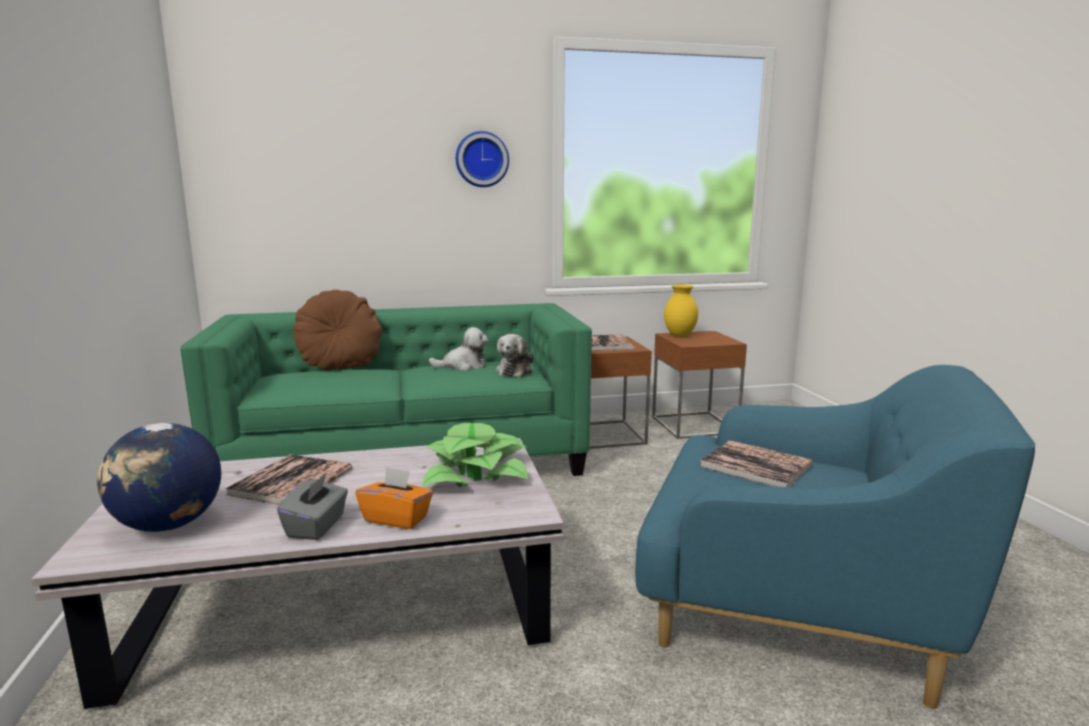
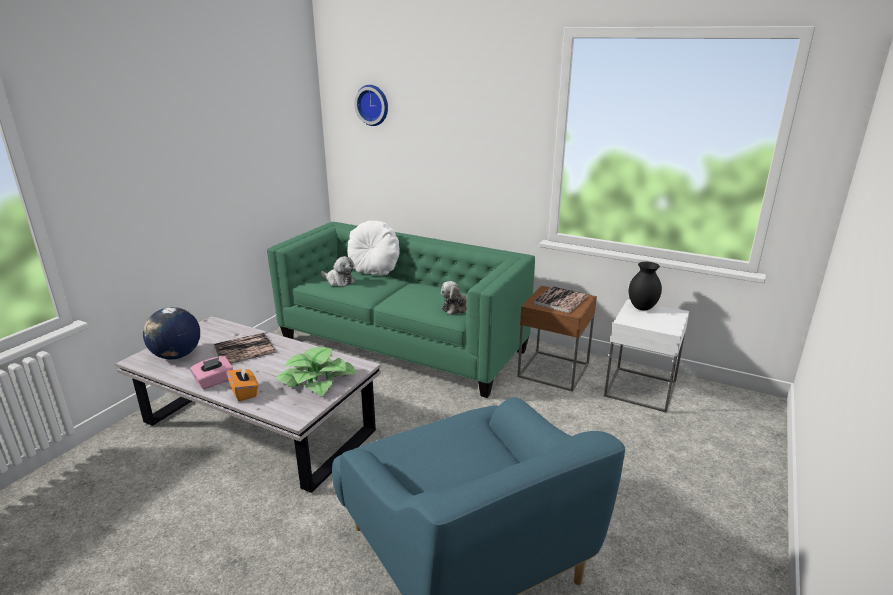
camera: 40 degrees right, 10 degrees up
(317, 526) = (214, 381): grey tissue box -> pink tissue box
(341, 367) = (374, 272): brown pillow -> white pillow
(463, 366) = (435, 292): plush toy -> plush toy (338, 281)
(481, 159) = (499, 131): wall clock -> wall clock (373, 105)
(679, 335) = (641, 308): yellow vase -> black vase
(694, 425) = (640, 389): brown side table -> white side table
(756, 465) = (460, 448): book -> none

